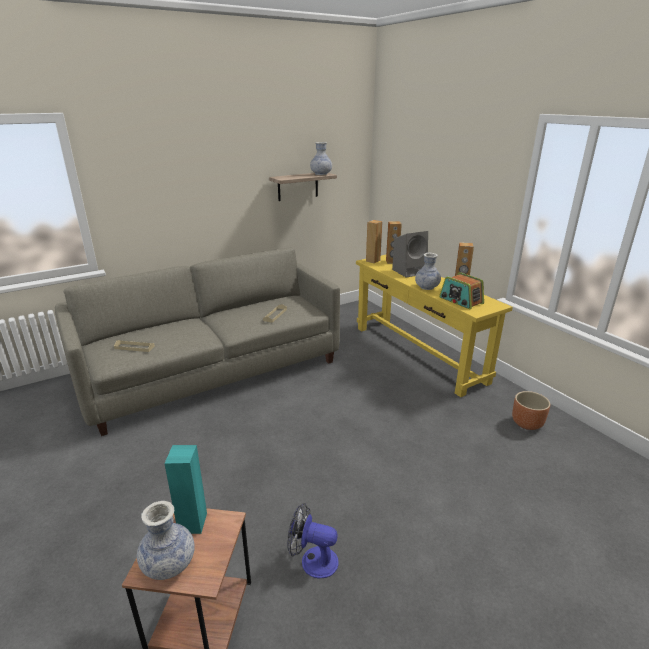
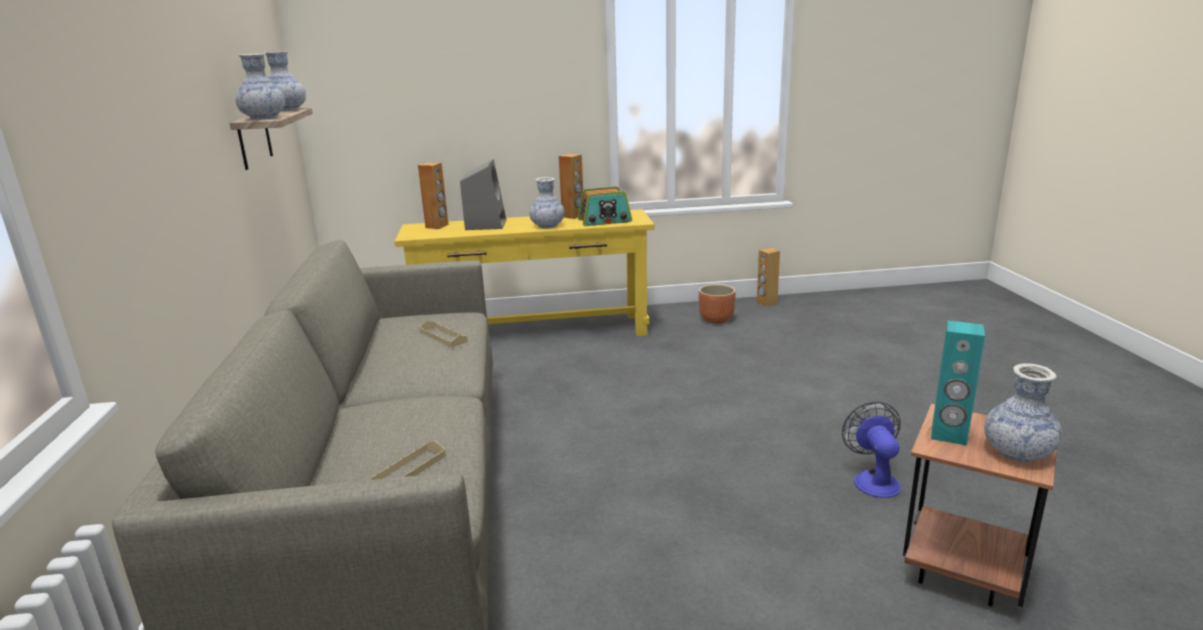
camera: 65 degrees left, 5 degrees down
(285, 177) = (264, 118): none -> vase
(313, 560) = (873, 479): fan -> fan turned 135 degrees clockwise
(372, 260) = (414, 233): brown speaker -> brown speaker (766, 303)

